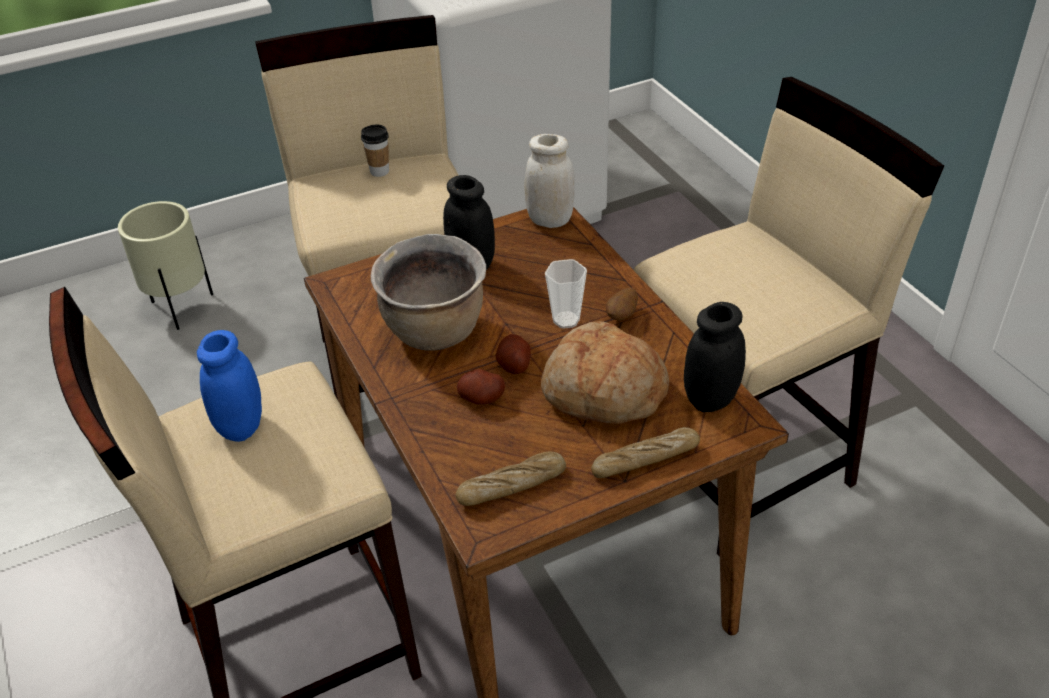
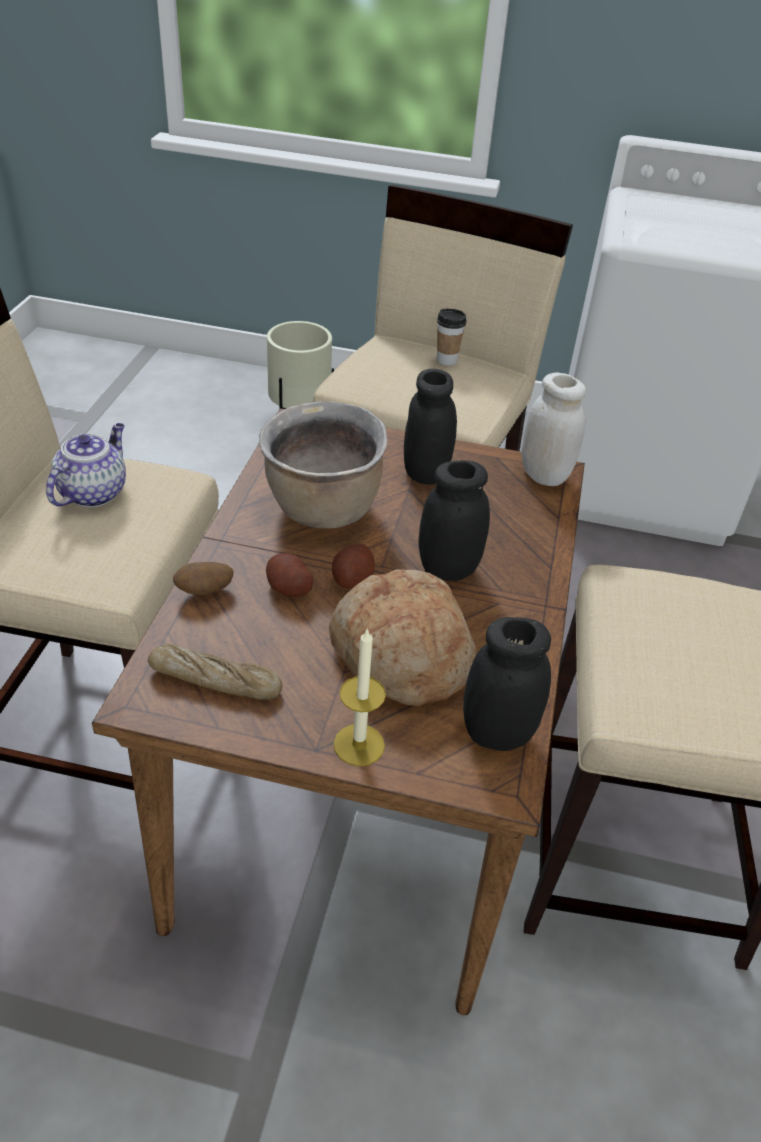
camera: 35 degrees right, 0 degrees up
(241, 426) = (93, 492): blue jar -> teapot
(566, 320) = (448, 569): cup -> black jar
(622, 316) = (506, 598): potato -> potato (204, 591)
(645, 460) = (359, 745): bread -> candle

